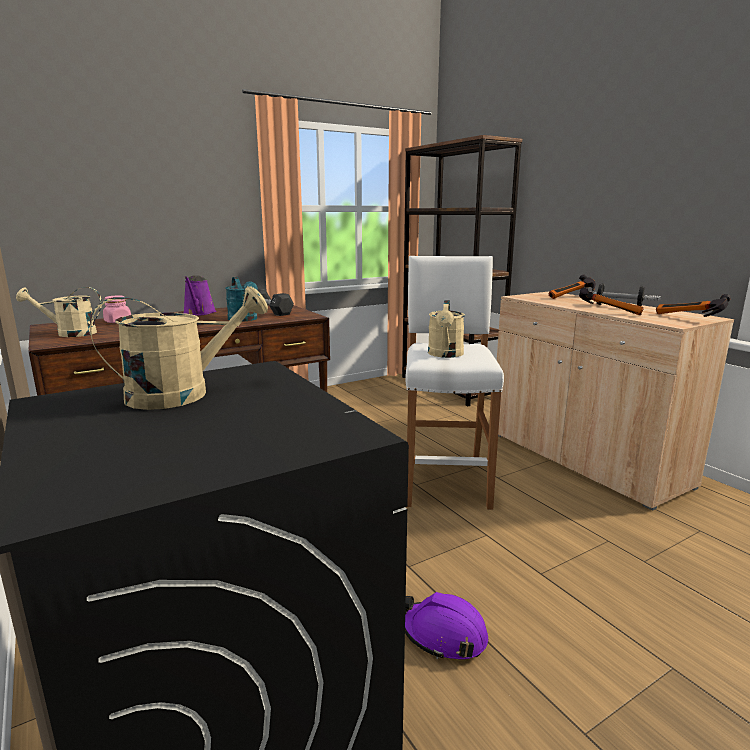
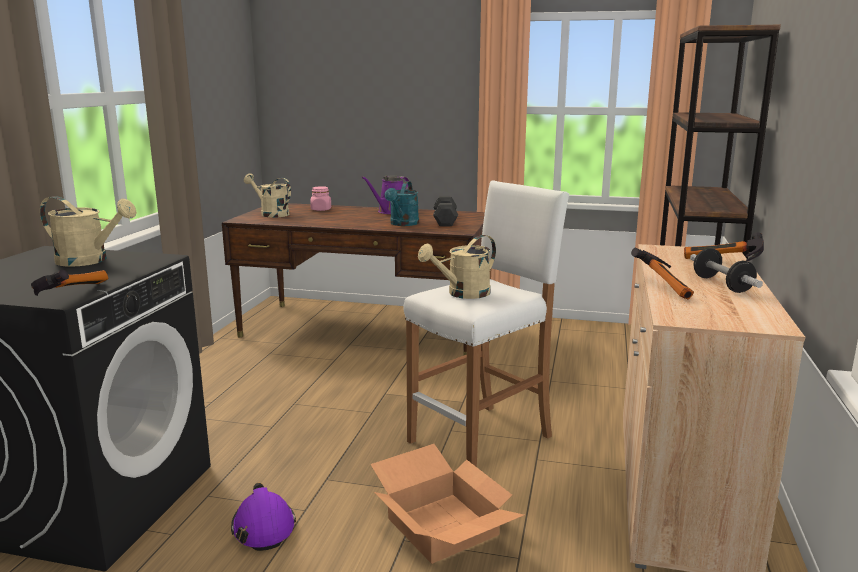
camera: 45 degrees right, 0 degrees up
(542, 548) = (444, 527): none -> cardboard box
(687, 318) = (730, 318): hammer -> hammer (71, 296)

